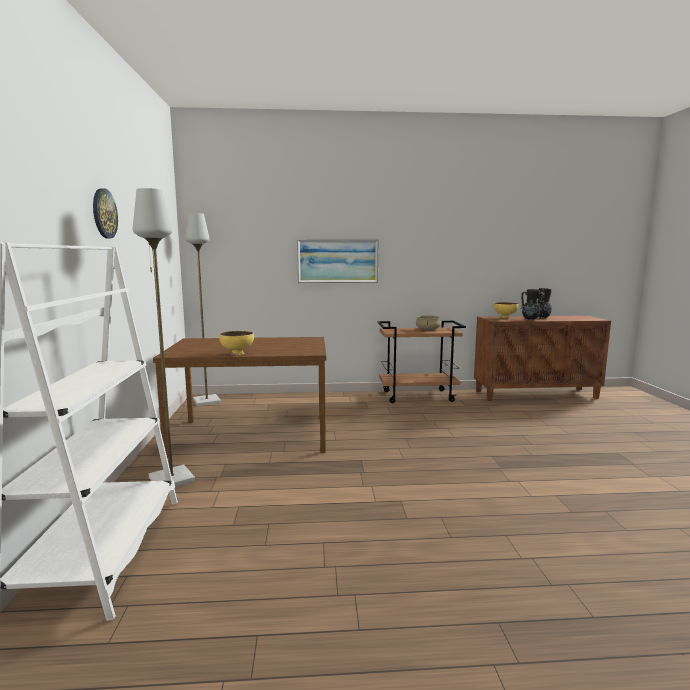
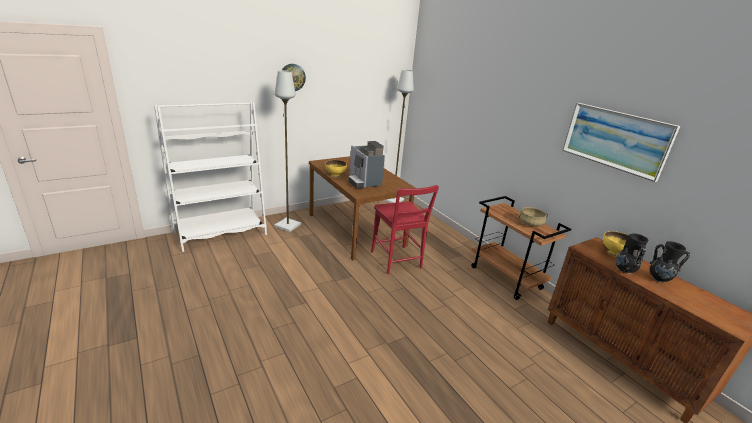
camera: 60 degrees right, 15 degrees up
(279, 347) = (363, 182): none -> coffee machine
(337, 261) = (491, 130): picture -> picture (615, 139)
(351, 430) = (397, 261): none -> red chair

